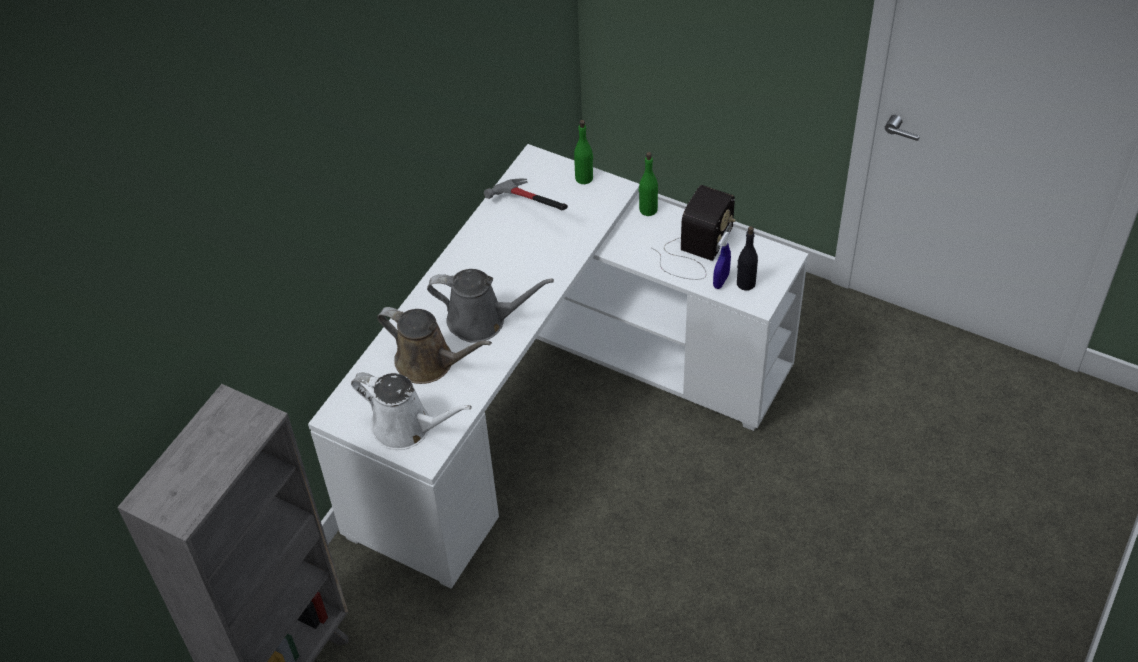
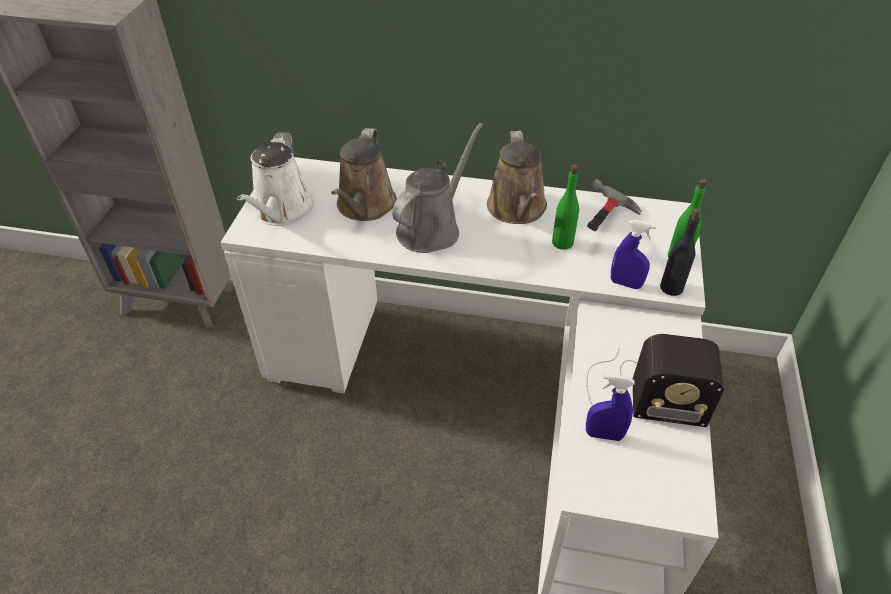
camera: 70 degrees right, 5 degrees down
(482, 320) = (432, 228): grey watering can -> grey watering can turned 135 degrees counterclockwise
(484, 257) = (517, 209): none -> brown watering can
(599, 218) = (625, 283): none -> blue spray bottle
(648, 209) = (678, 331): green bottle -> green bottle (562, 242)
(745, 283) = (614, 465): black bottle -> black bottle (671, 287)

